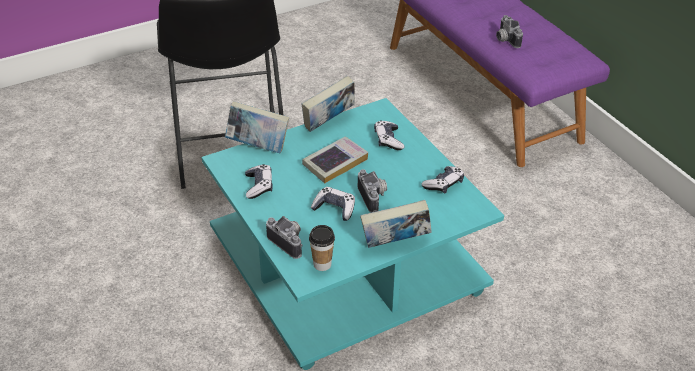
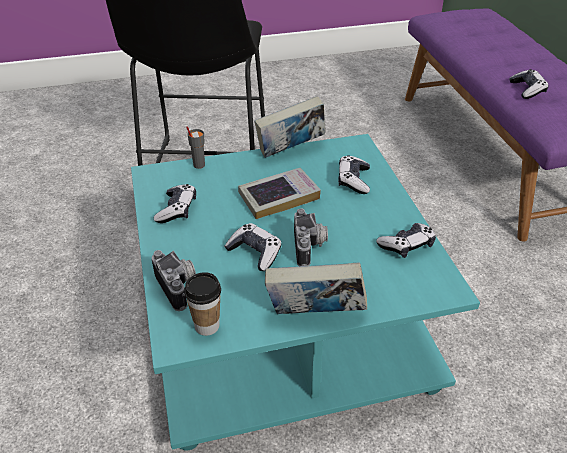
camera: 15 degrees right, 0 degrees up
(258, 146) = (198, 165): book -> grey cup
(505, 40) = (527, 90): camera -> game controller

